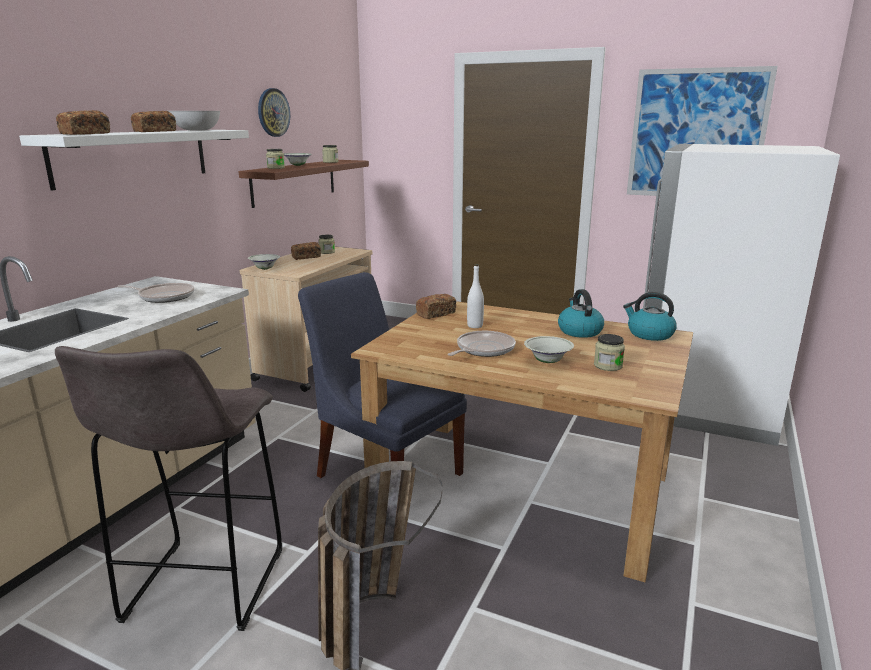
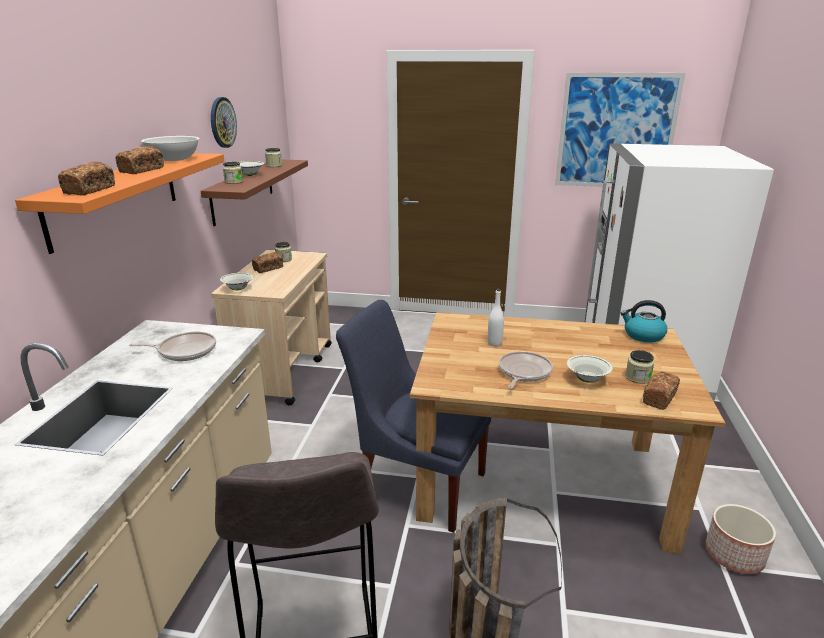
camera: 15 degrees left, 5 degrees up
(133, 156) = (115, 197): white shelf -> orange shelf
(436, 314) = (449, 332): bread -> bread (659, 398)
(579, 331) = (586, 339): kettle -> none
(713, 596) = (734, 555): none -> planter

